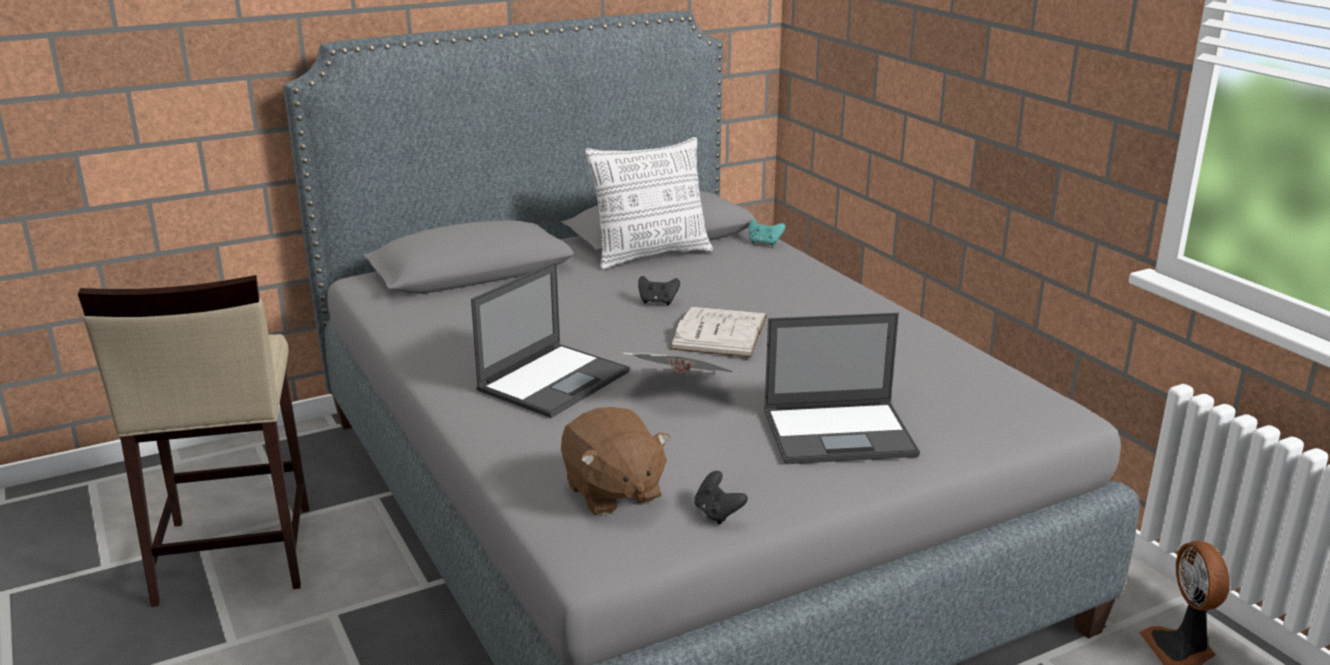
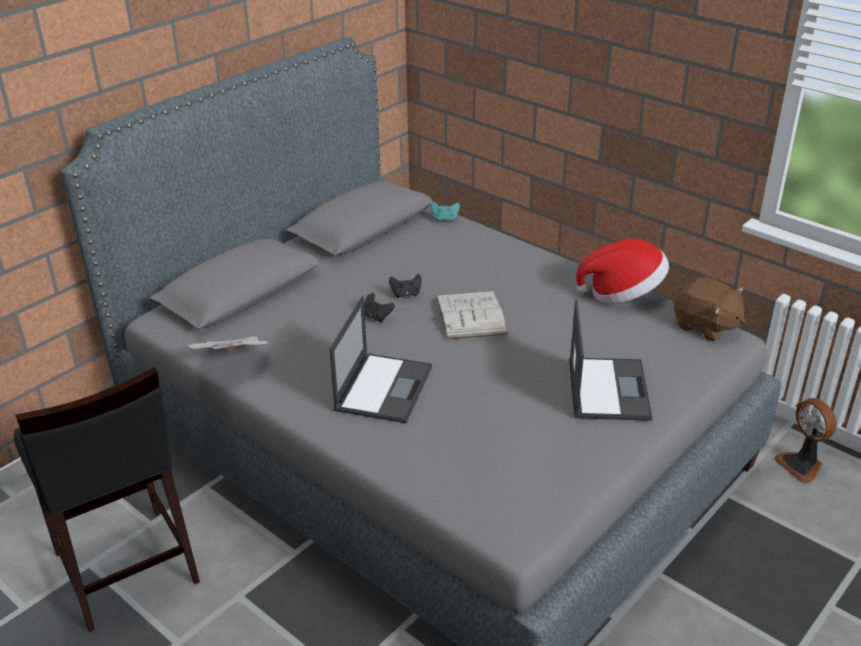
camera: 20 degrees left, 10 degrees up
(232, 555) = (125, 569): beige stool -> black stool
(612, 492) = (495, 478): brown plush toy -> brown plush toy (706, 326)
(651, 255) = (369, 248): pillow -> none
(681, 390) = (480, 375): newspaper -> newspaper (234, 360)
(717, 513) = (573, 477): black game controller -> black game controller (377, 317)
(840, 433) = (608, 388): laptop -> laptop turned 60 degrees counterclockwise
(940, 344) = (623, 293): none -> hat

